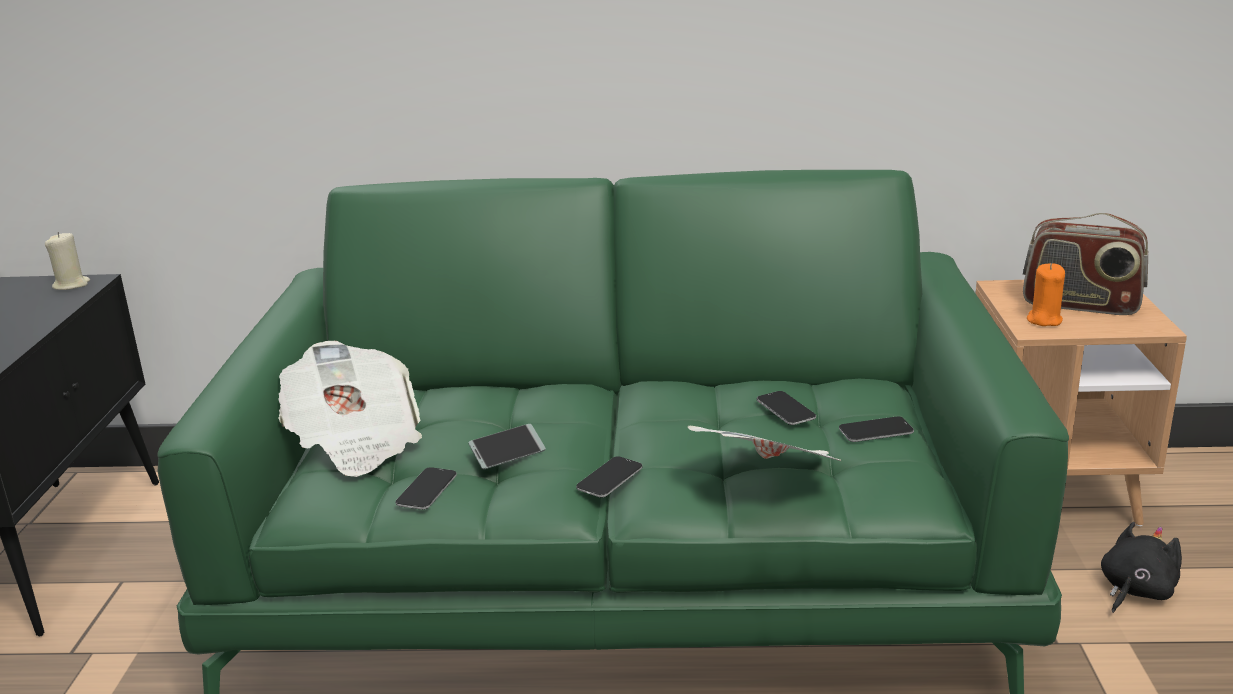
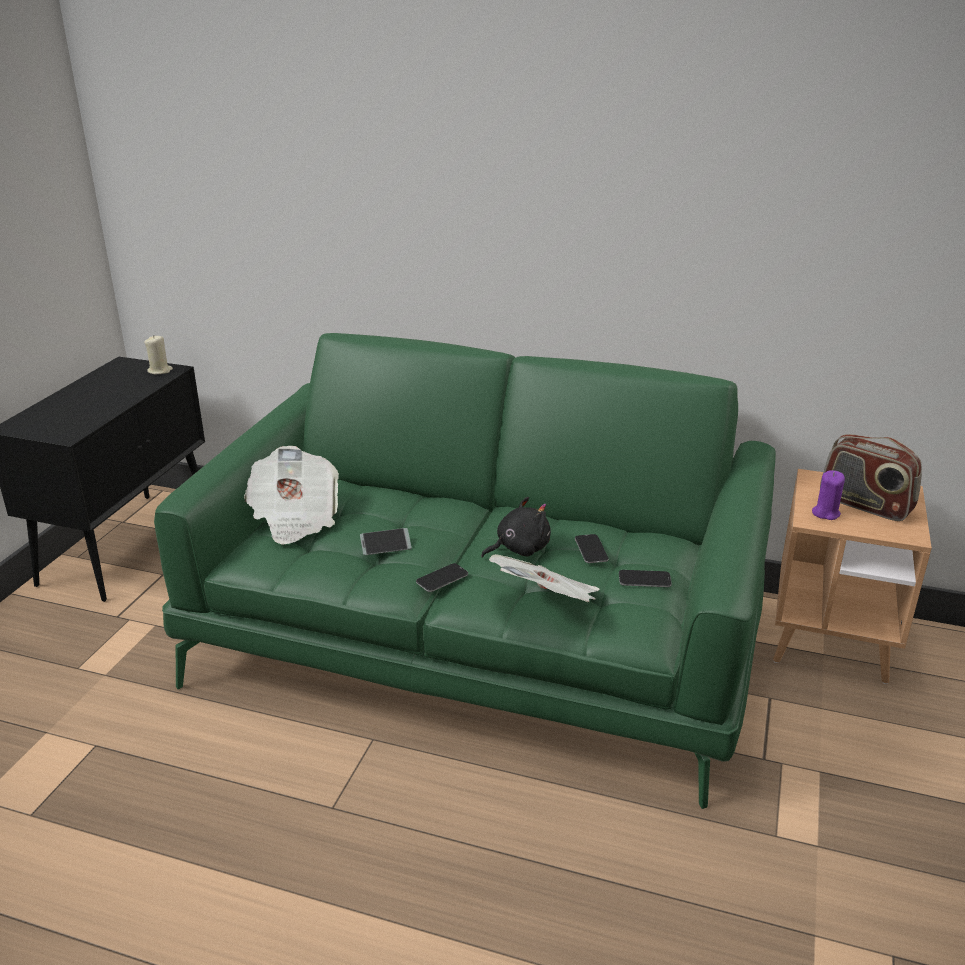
camera: 15 degrees right, 5 degrees up
(427, 490) = (322, 563): phone -> none
(1044, 320) = (825, 513): orange candle -> purple candle
(1135, 591) = (849, 733): black plush toy -> black plush toy (519, 549)

